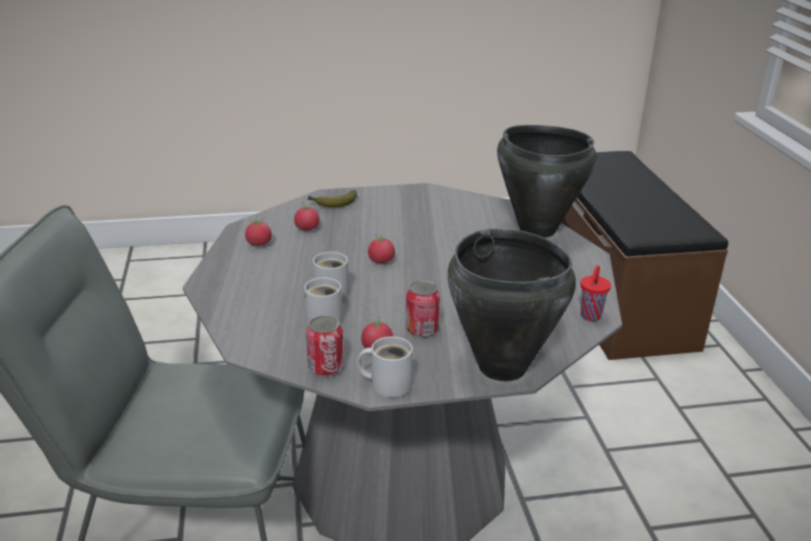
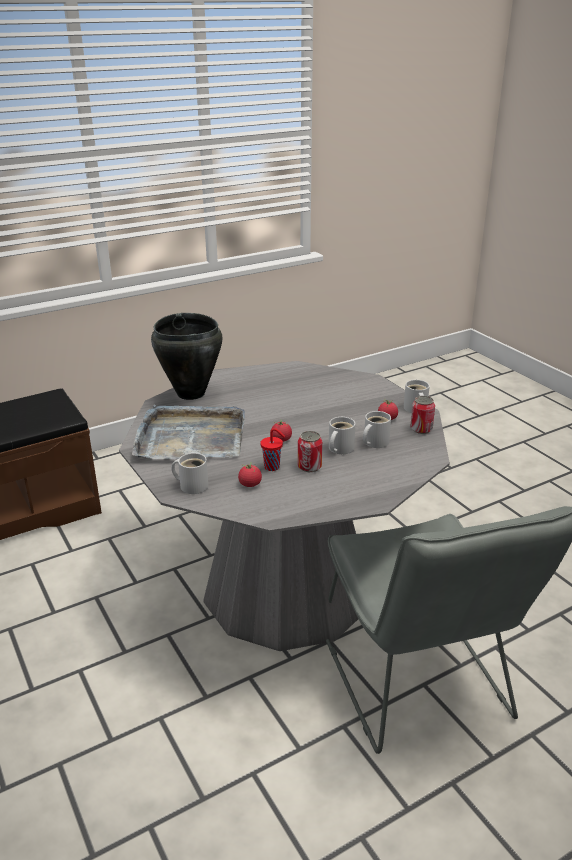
camera: 110 degrees left, 0 degrees up
(259, 244) = (294, 499): tomato -> none
(332, 204) = (192, 485): banana -> white mug
(421, 329) = (354, 410): can -> can (309, 467)
(426, 215) = (190, 437): none -> grey tray
(502, 367) = (369, 383): black cooking pot -> none
(590, 317) = (297, 368): red cup -> red cup (273, 467)

